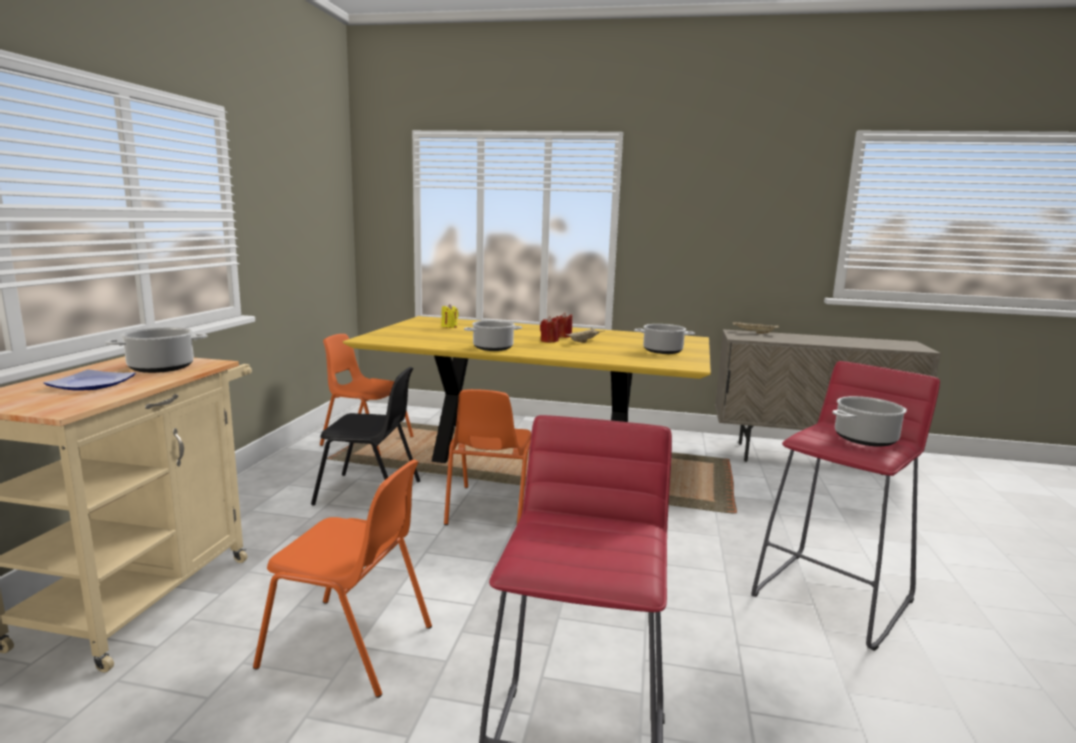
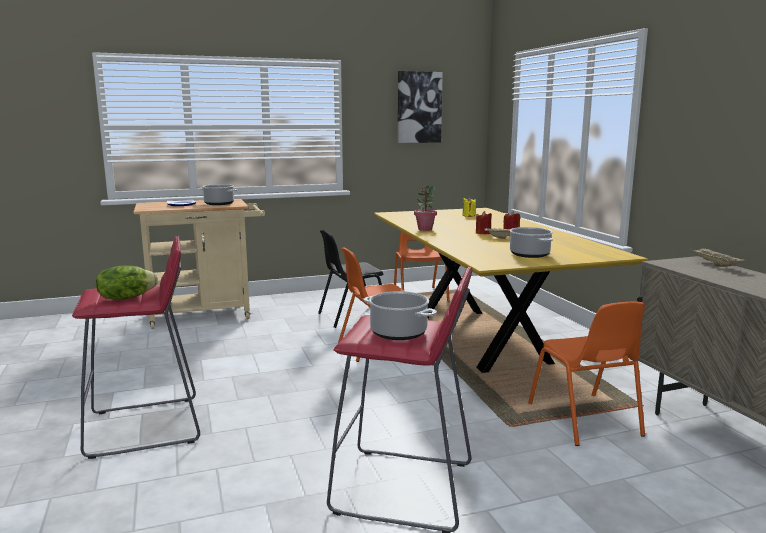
camera: 60 degrees right, 0 degrees up
(303, 189) = (419, 107): none -> picture
(350, 647) = (198, 358): orange chair -> orange chair (585, 420)
(370, 492) = (352, 316): black chair -> black chair turned 90 degrees clockwise
(492, 348) = (425, 229): cooking pot -> potted plant
(618, 542) = (126, 298): none -> lettuce

